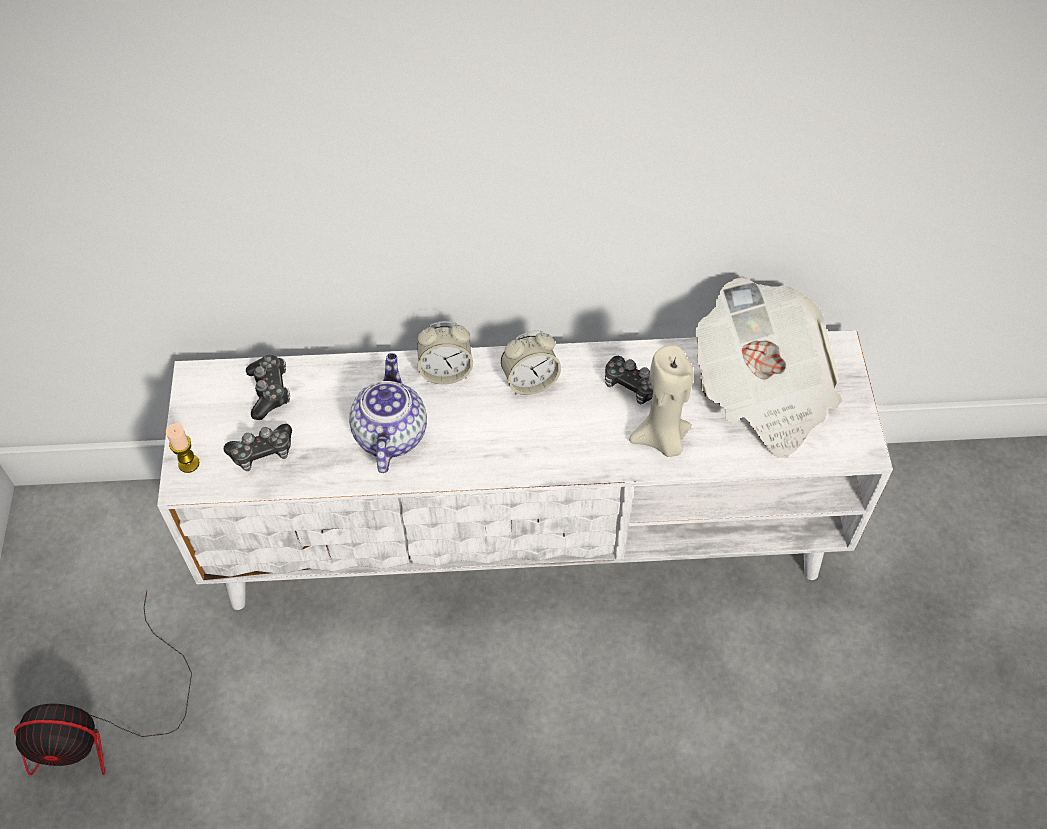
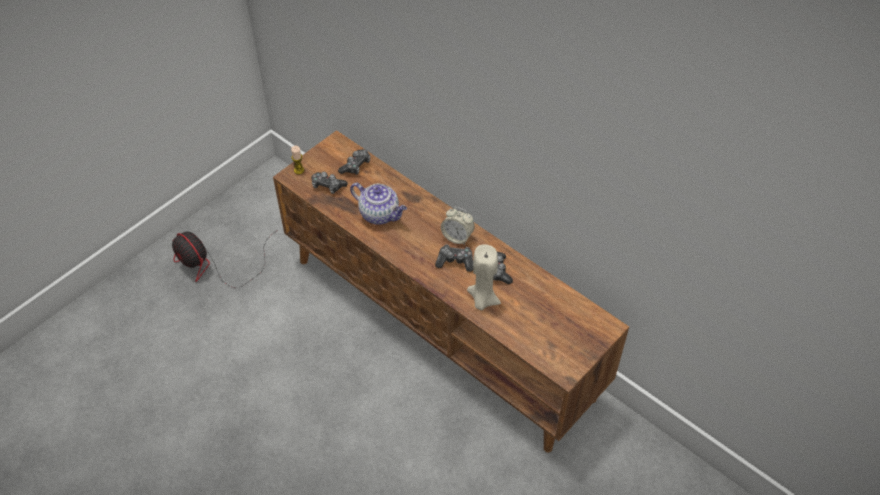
camera: 45 degrees right, 5 degrees down
(390, 433) = (380, 214): teapot -> teapot turned 75 degrees clockwise
(446, 372) = (429, 208): alarm clock -> none
(525, 533) = (442, 326): white tv stand -> brown tv stand
(567, 417) = (455, 261): none -> game controller
(762, 391) = (550, 316): newspaper -> none

